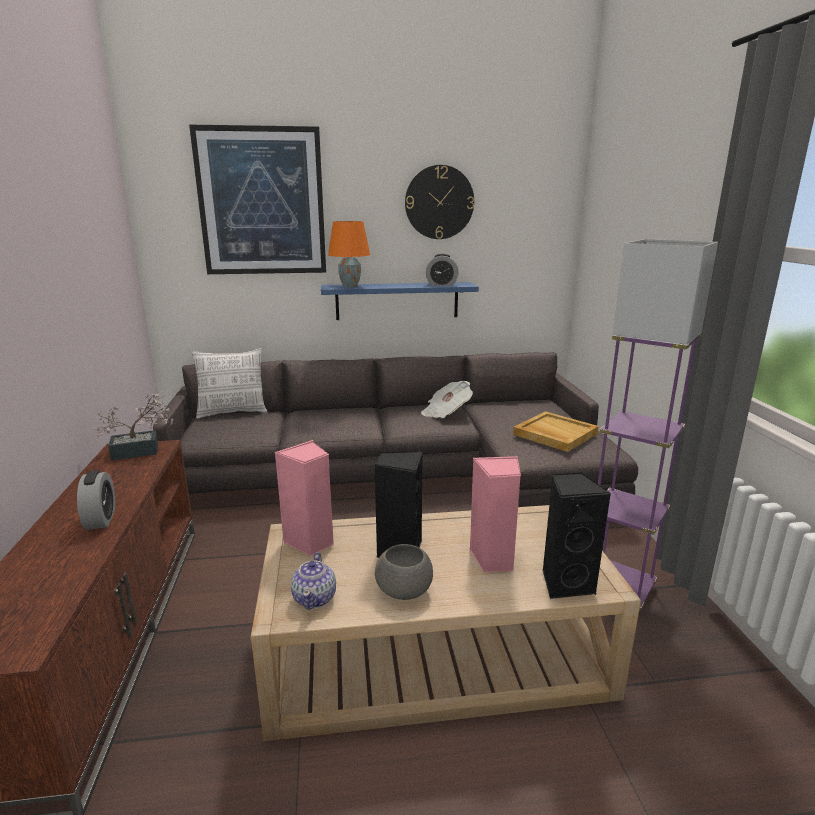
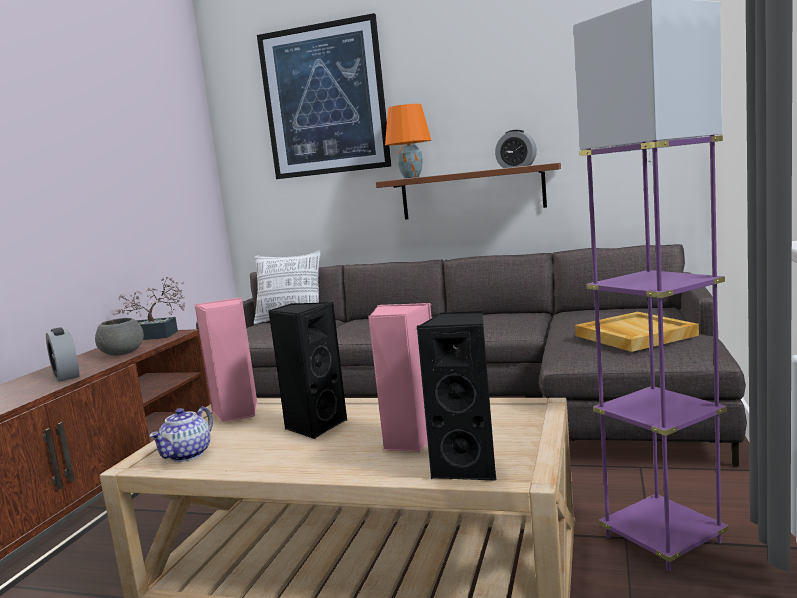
camera: 25 degrees right, 10 degrees down
(101, 519) = (66, 376): alarm clock -> alarm clock turned 135 degrees clockwise
(397, 301) = (472, 192): blue shelf -> brown shelf
(404, 591) = (279, 457): grey bowl -> grey bowl (122, 353)
(439, 202) = (512, 73): wall clock -> none
(446, 412) = (513, 317): newspaper -> none

